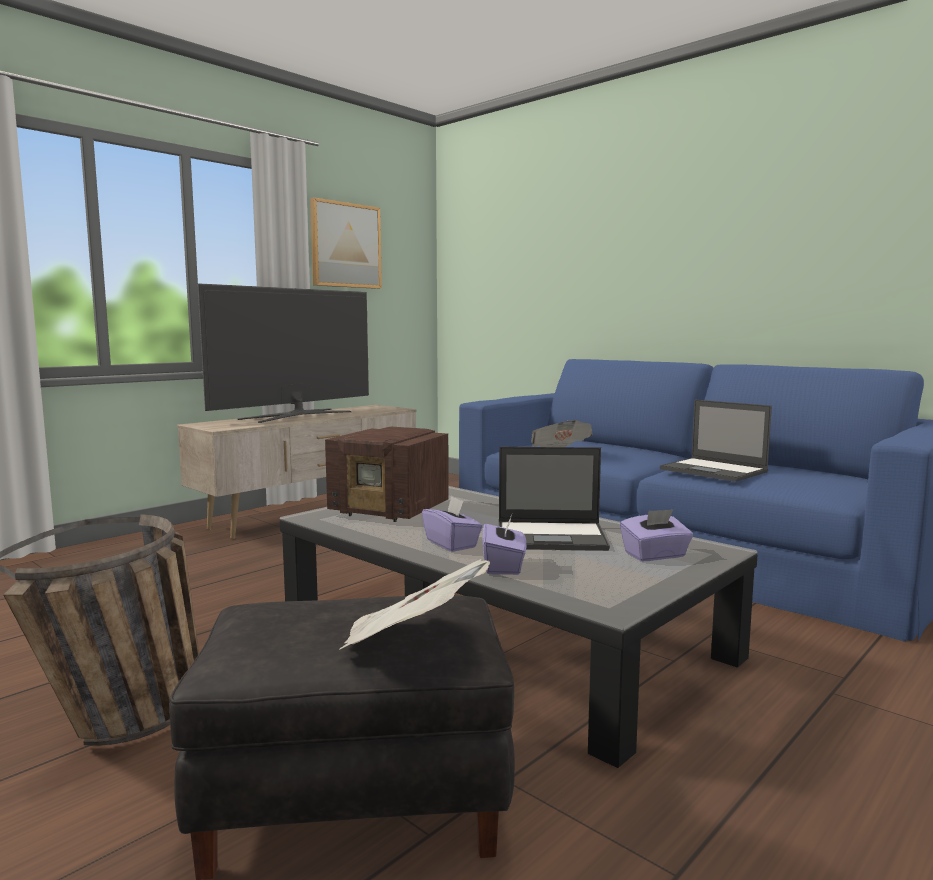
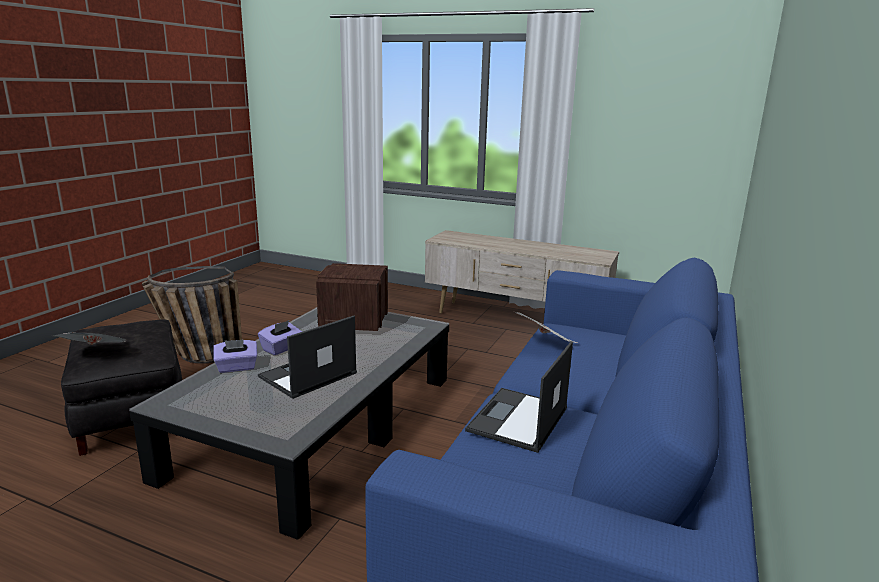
camera: 70 degrees right, 10 degrees up
(297, 415) = (517, 243): television -> none
(345, 245) = (628, 99): picture -> none
(552, 536) = (307, 375): laptop -> laptop turned 60 degrees clockwise
(655, 555) = (267, 414): purple tissue box -> none

